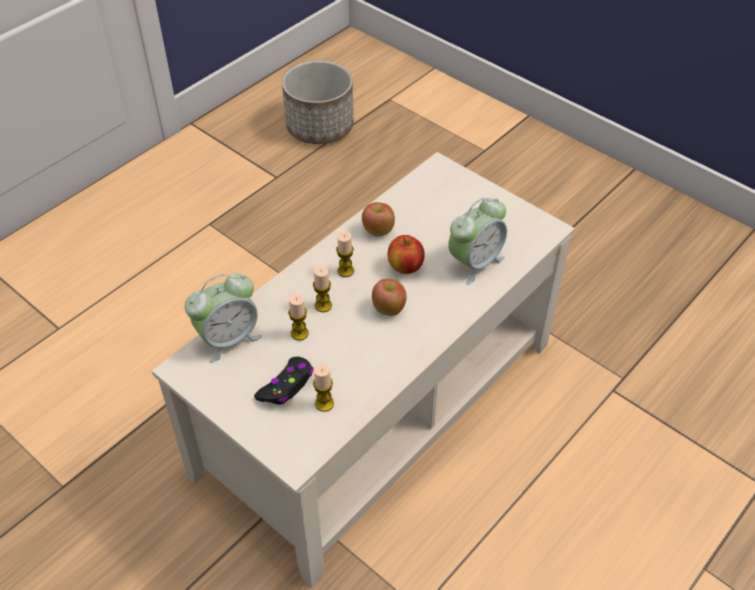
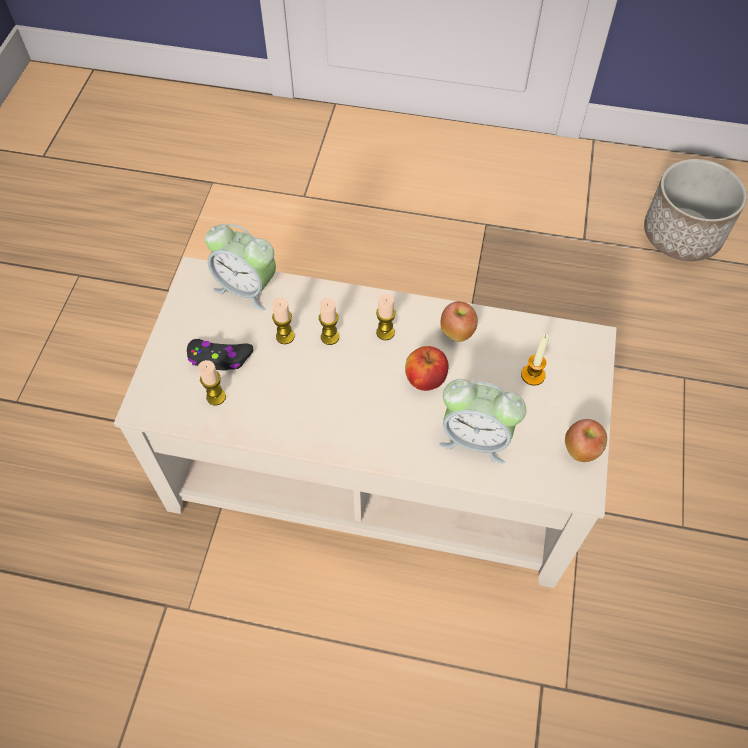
camera: 60 degrees right, 10 degrees up
(389, 309) = (360, 392): apple -> apple (581, 450)
(444, 209) = (533, 375): none -> candle

